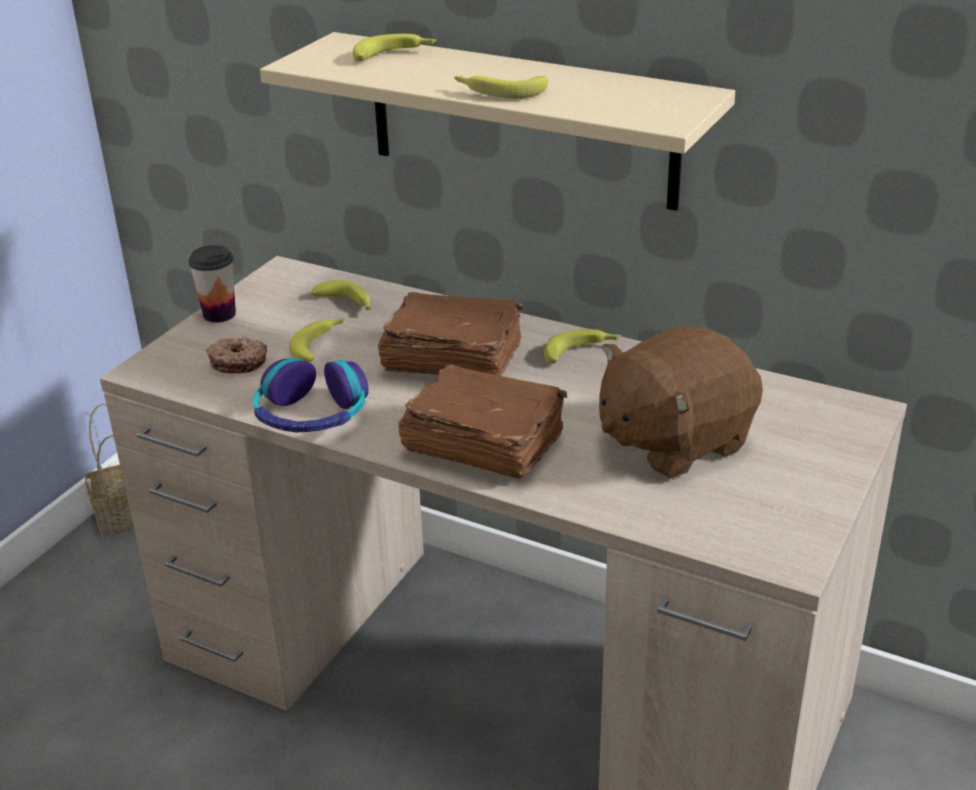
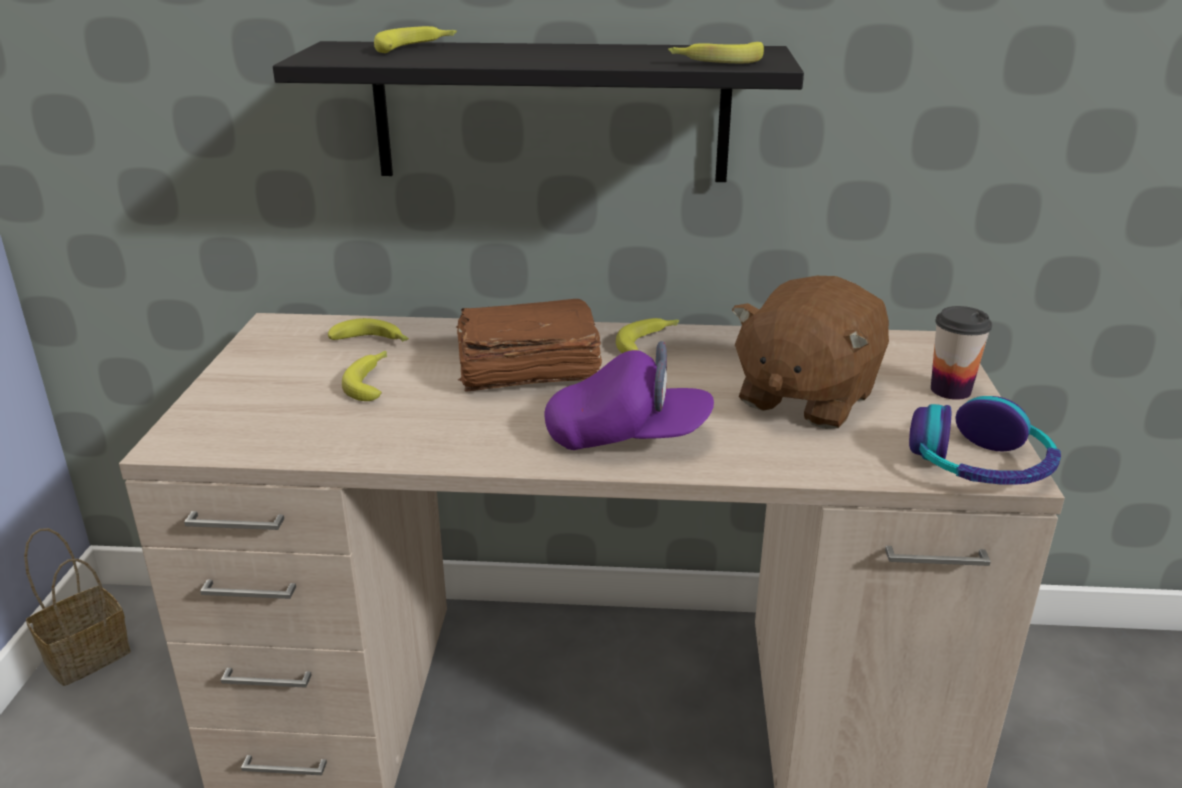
camera: 25 degrees left, 5 degrees down
(219, 314) = (230, 374): cup -> cup (950, 390)
(238, 362) = (289, 415): donut -> none
(311, 415) = (418, 448): headphones -> headphones (980, 466)
(482, 444) = (627, 437): brown book -> purple cap
(499, 91) = (570, 60): banana -> banana (716, 61)
(521, 120) = (551, 112): beige shelf -> black shelf

